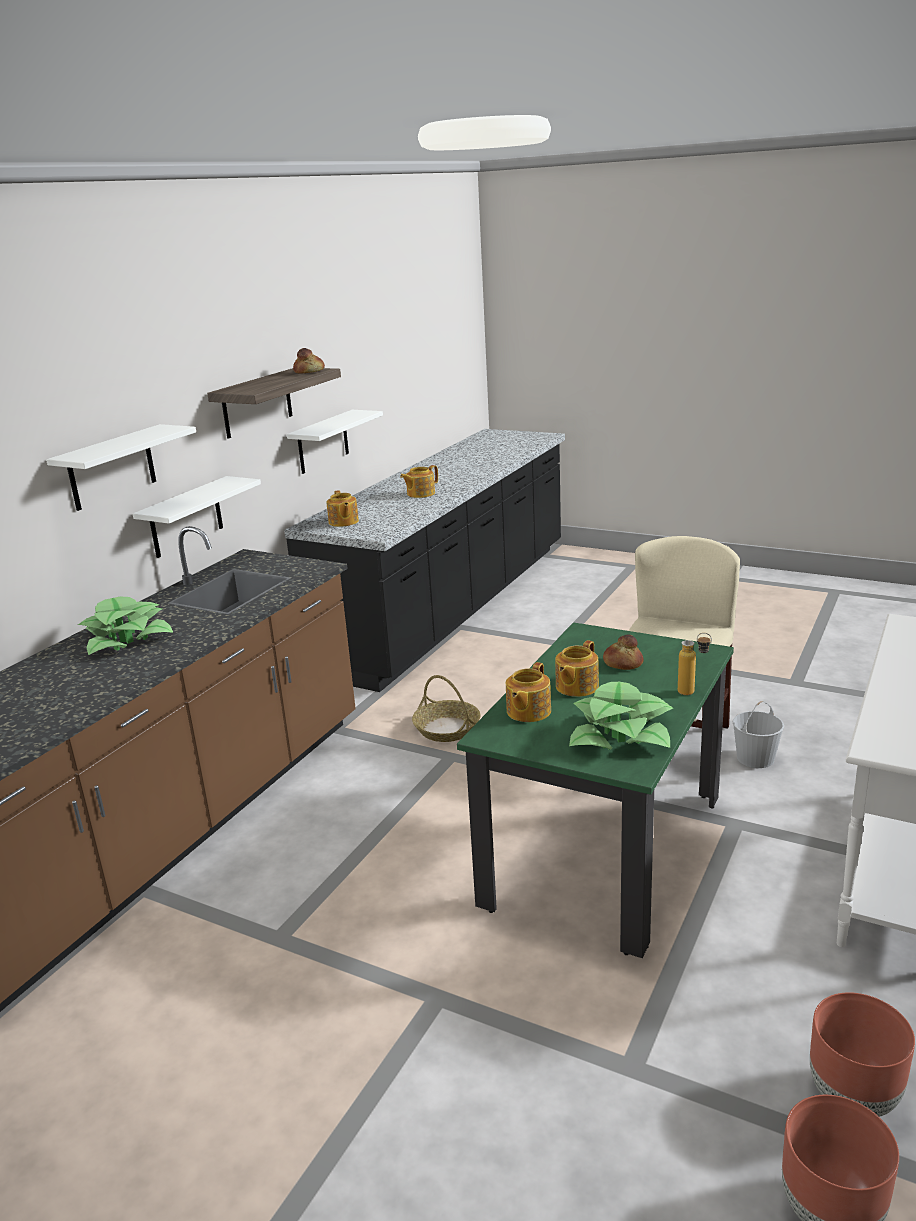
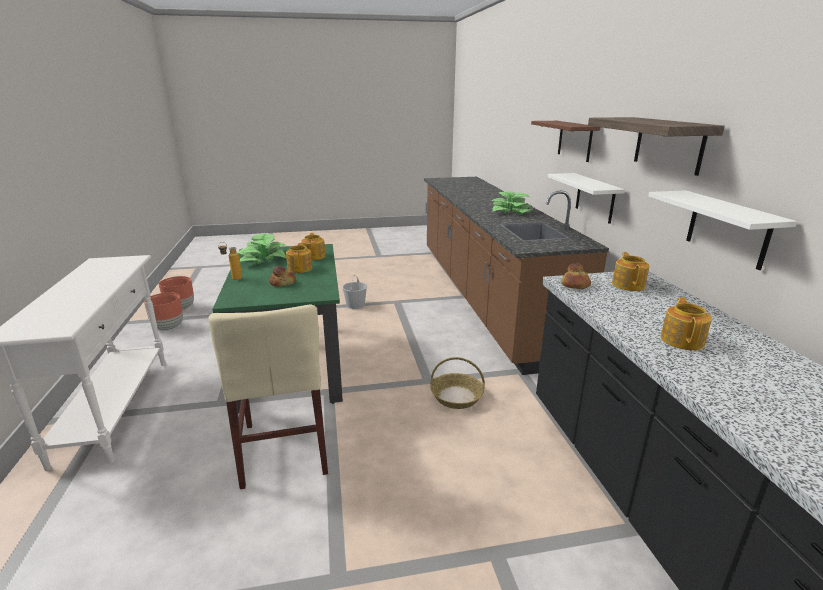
camera: 140 degrees right, 0 degrees up
(112, 468) = (574, 140): white shelf -> brown shelf
(309, 371) = (672, 123): bread -> bread (575, 285)
(343, 522) = (628, 285): teapot -> teapot turned 60 degrees clockwise
(755, 758) = (211, 460): white bucket -> white bucket (355, 305)

